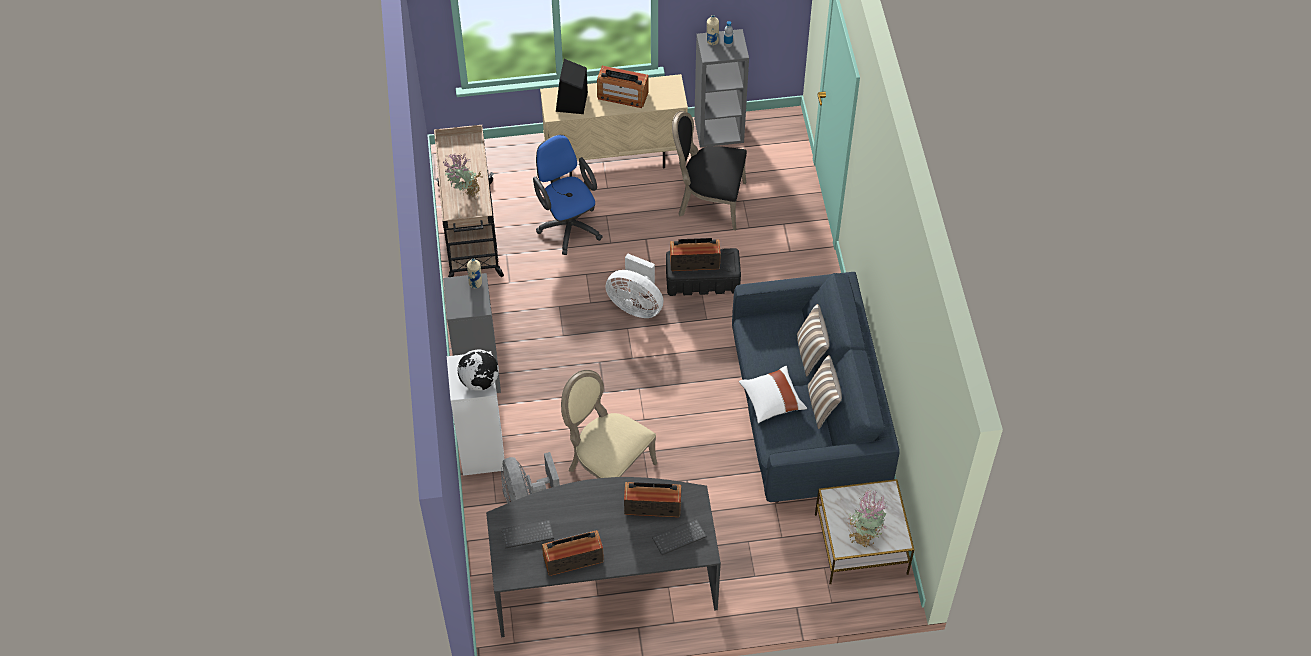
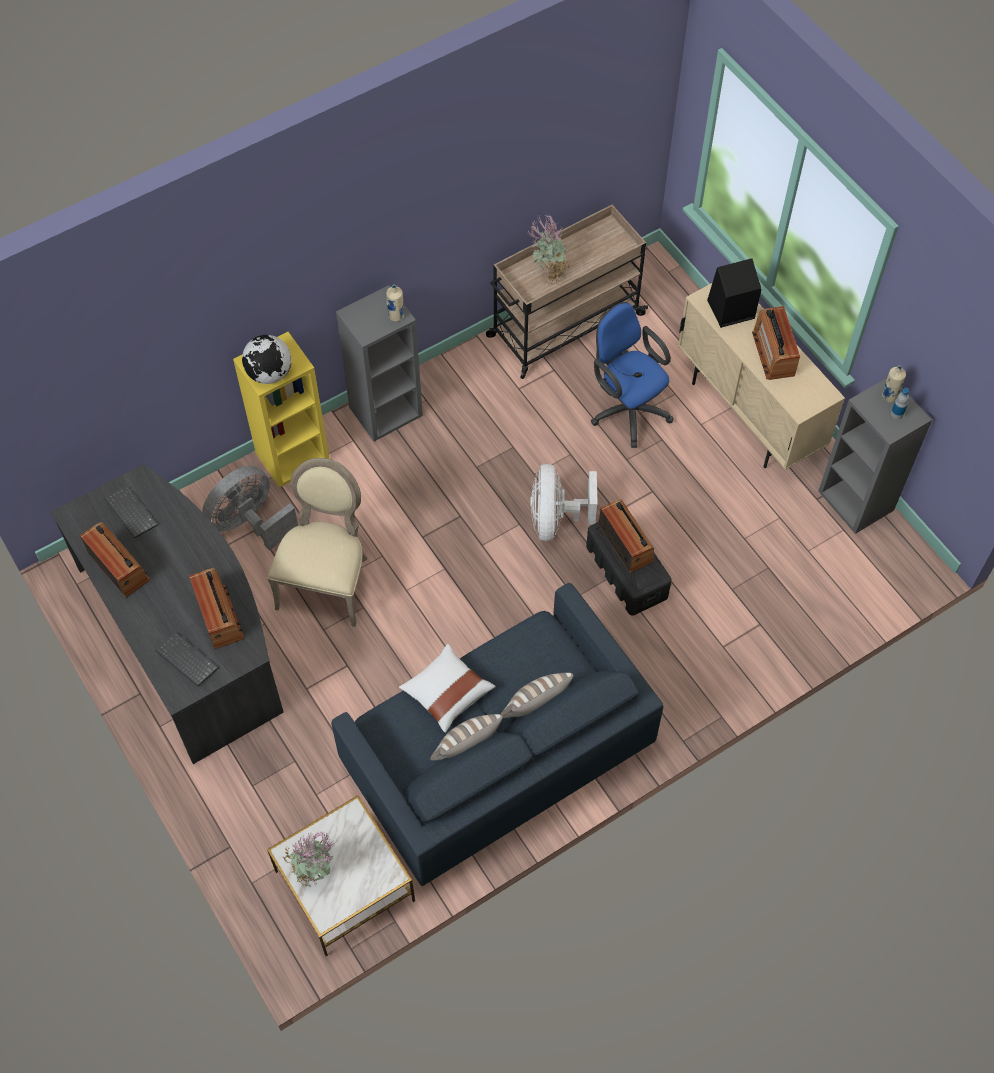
camera: 65 degrees right, 5 degrees up
(481, 451) = (293, 456): white bookcase -> yellow bookcase
(568, 225) = (627, 409): blue office chair -> blue office chair turned 75 degrees counterclockwise
(709, 201) = (745, 532): black chair -> none

